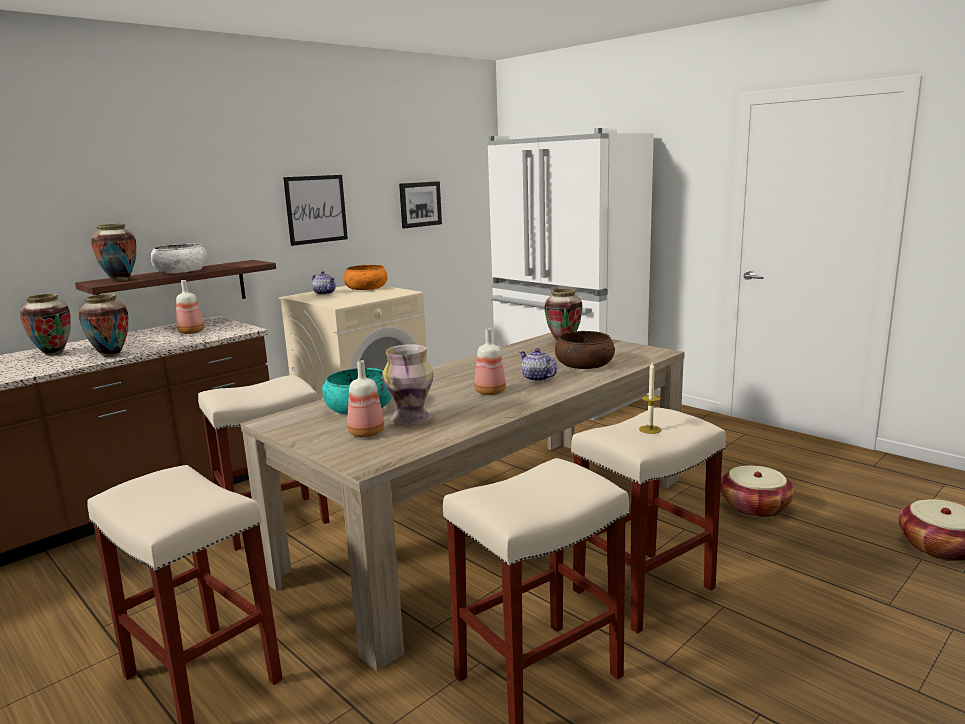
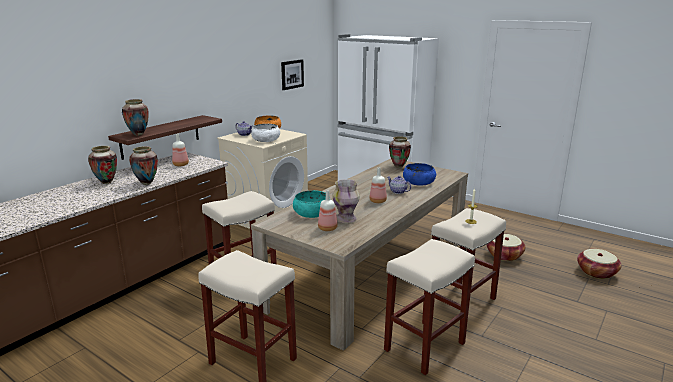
camera: 10 degrees left, 5 degrees up
(181, 271) = (168, 126): white bowl -> white bowl (266, 140)
(316, 209) = (236, 81): picture -> none
(584, 364) = (418, 182): brown bowl -> blue bowl

